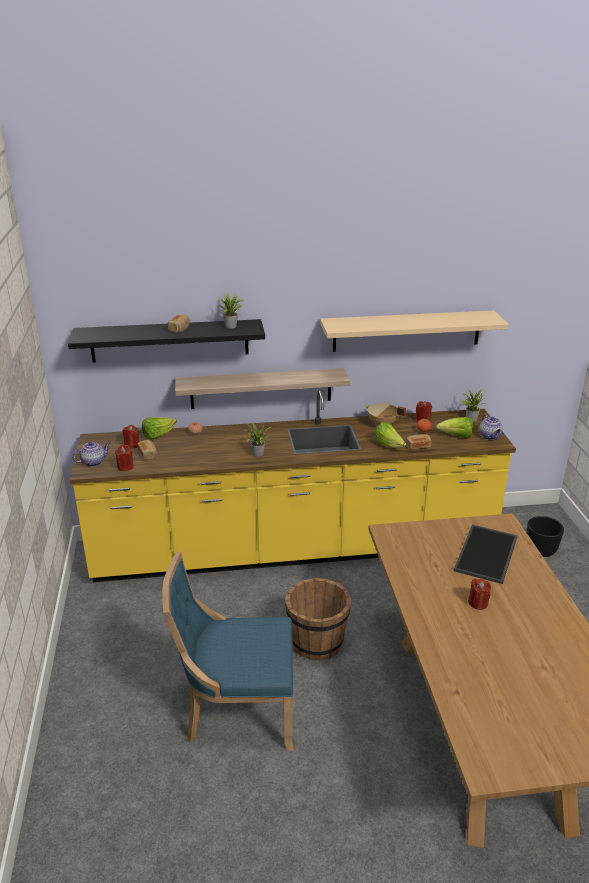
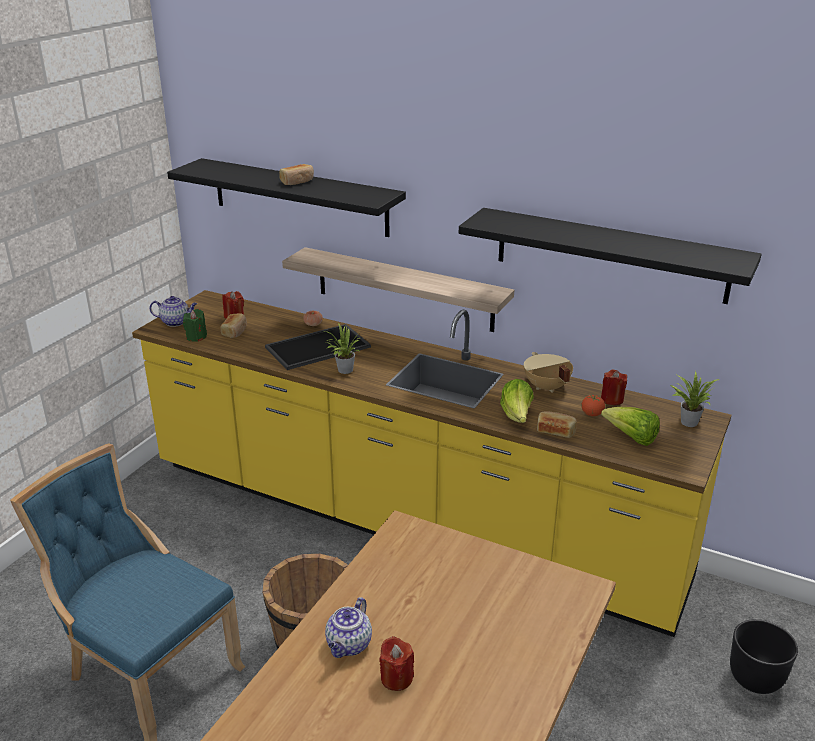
camera: 35 degrees right, 0 degrees up
(125, 467) = (196, 337): red candle -> green candle
(158, 436) = (272, 315): lettuce -> none
(232, 326) = (356, 192): potted plant -> none
(406, 331) = (610, 255): beige shelf -> black shelf
(487, 554) = (498, 620): tray -> tray (317, 348)
(490, 436) = (684, 456): teapot -> teapot (349, 645)

